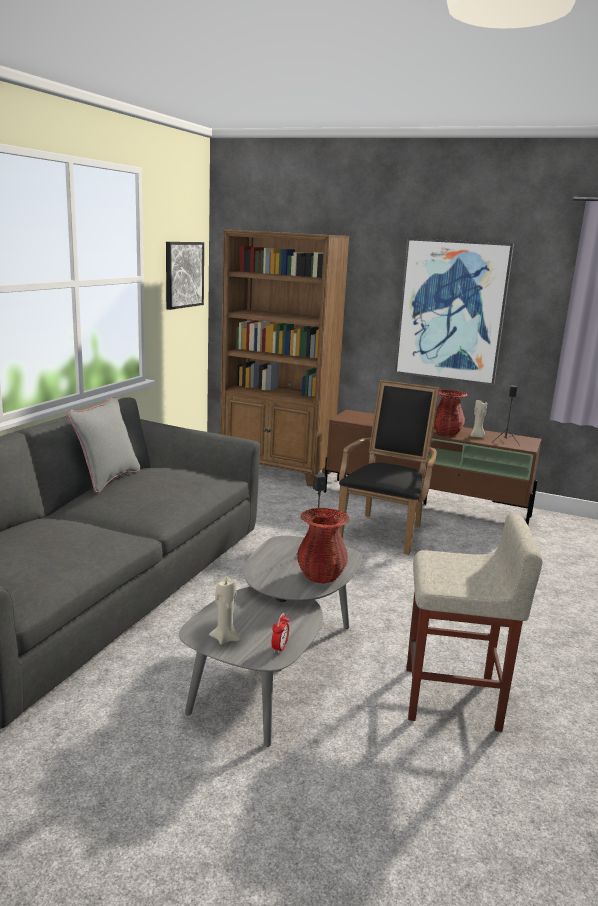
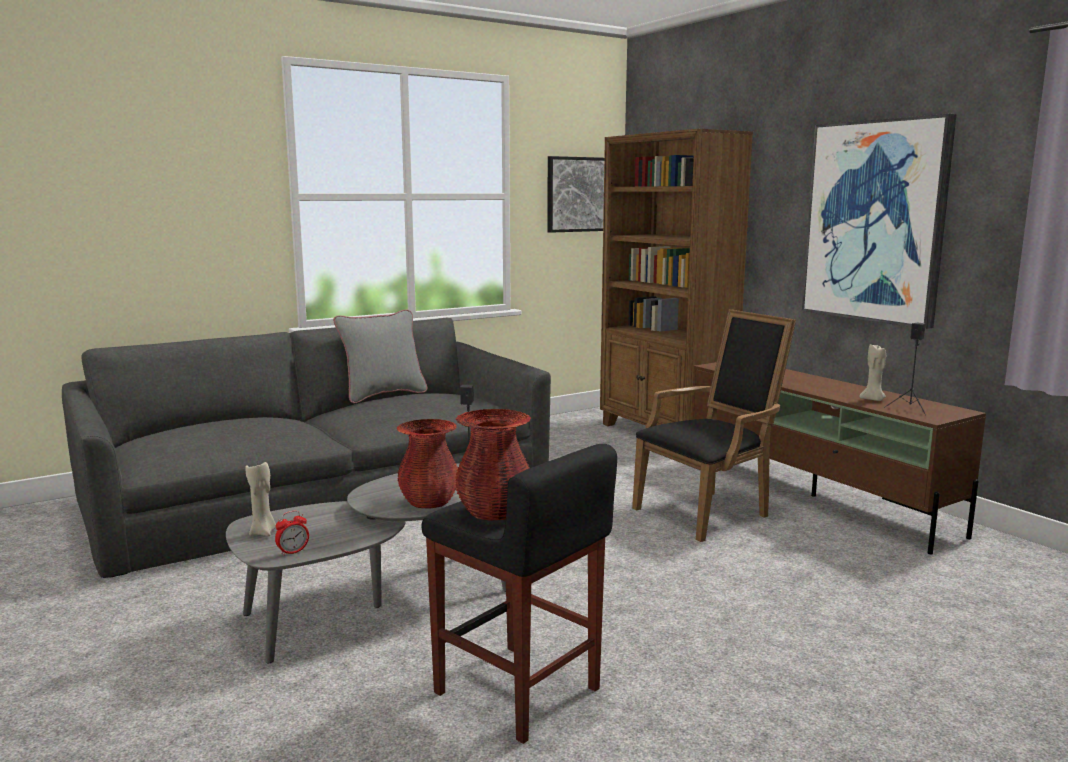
camera: 35 degrees right, 5 degrees down
(446, 433) = (832, 392): red vase -> red vase (494, 512)
(453, 698) = (518, 692): beige stool -> black stool

